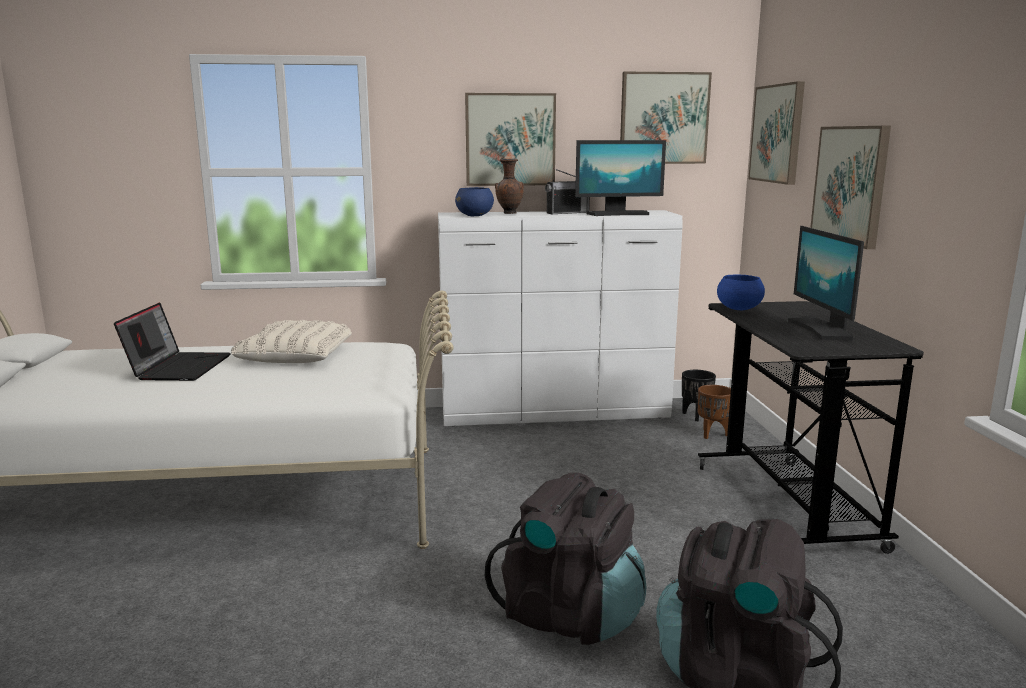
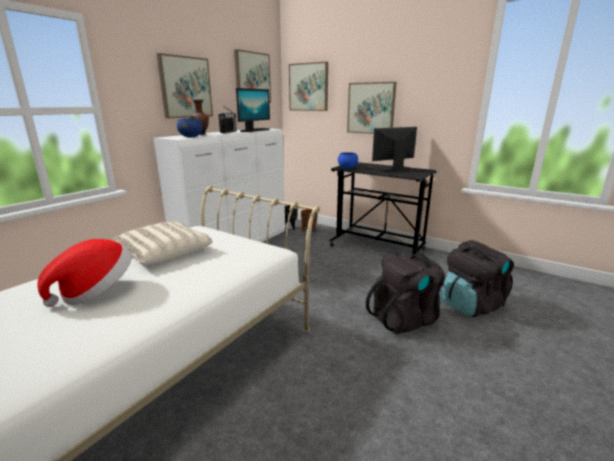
camera: 50 degrees left, 5 degrees up
(178, 367) = (96, 291): laptop -> hat
(821, 329) = (393, 169): monitor -> monitor turned 120 degrees clockwise

